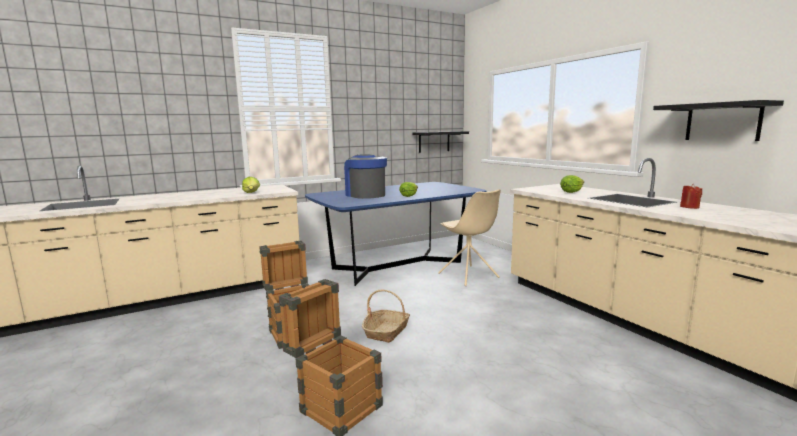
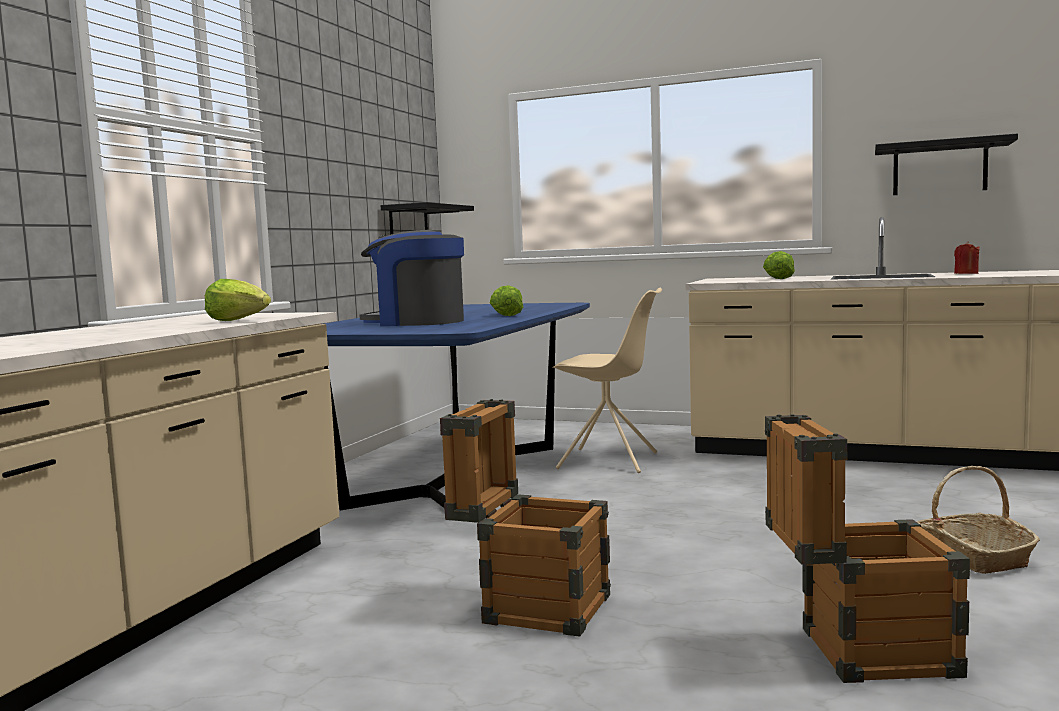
camera: 40 degrees left, 5 degrees down
(387, 331) = (682, 553): basket -> basket (972, 556)

